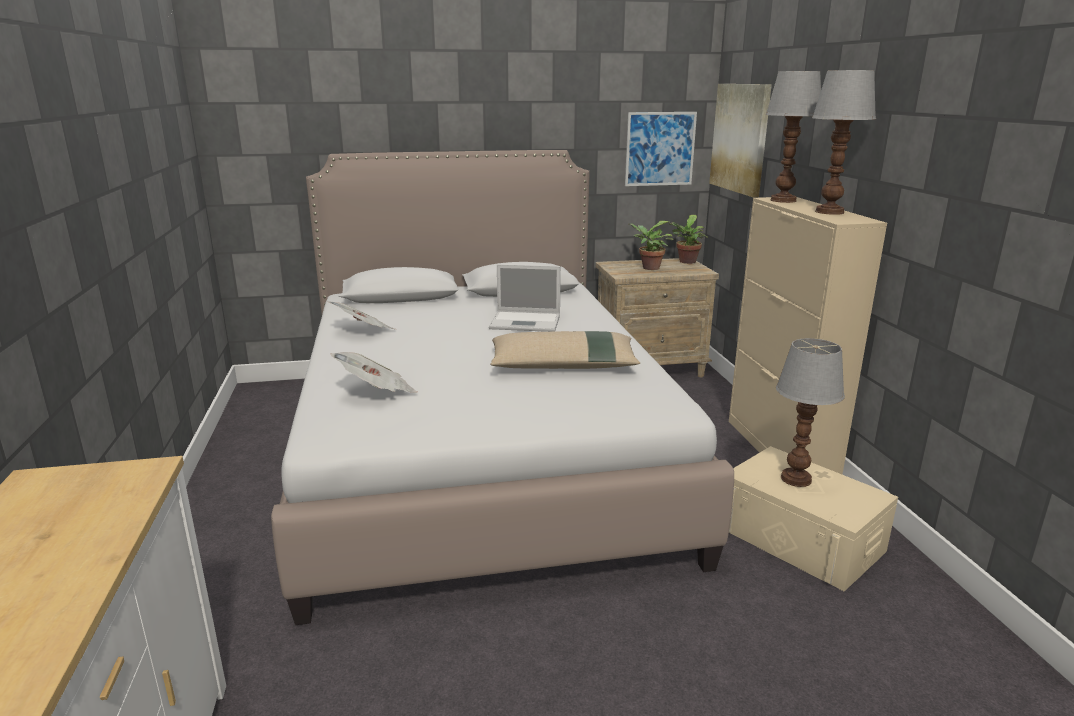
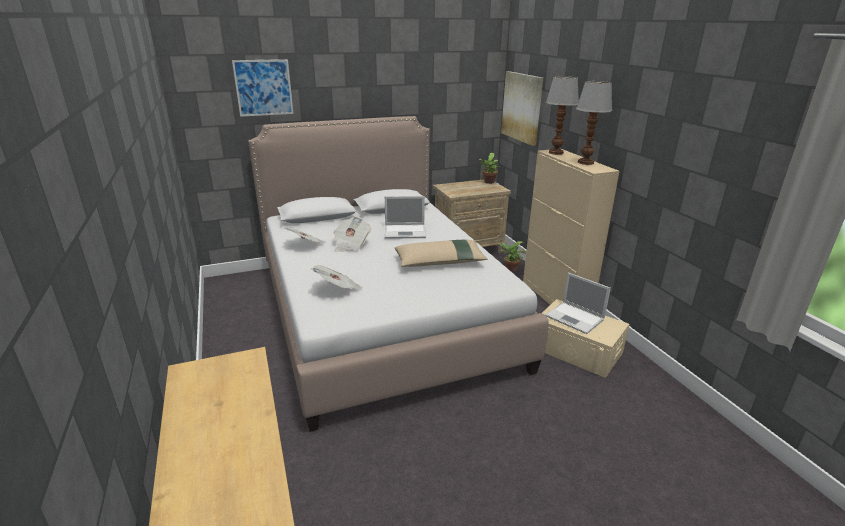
camera: 10 degrees left, 5 degrees up
(431, 334) = (351, 244): none -> newspaper
(648, 268) = (467, 188): potted plant -> potted plant (509, 269)
(660, 149) = (470, 112): picture -> picture (263, 88)
(797, 479) = (575, 318): table lamp -> laptop

